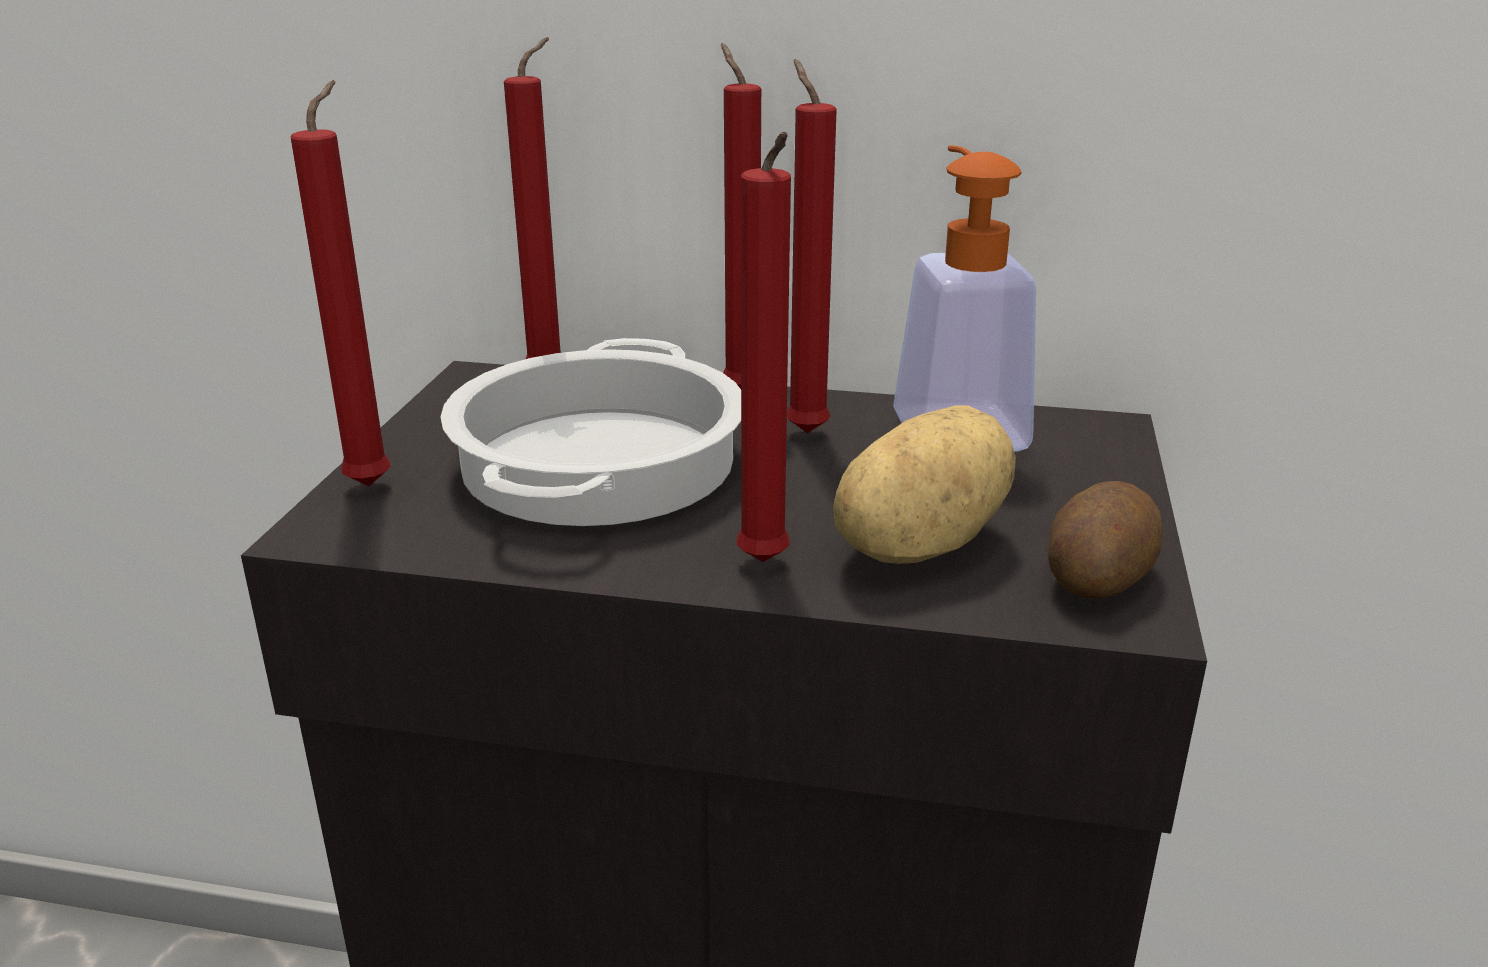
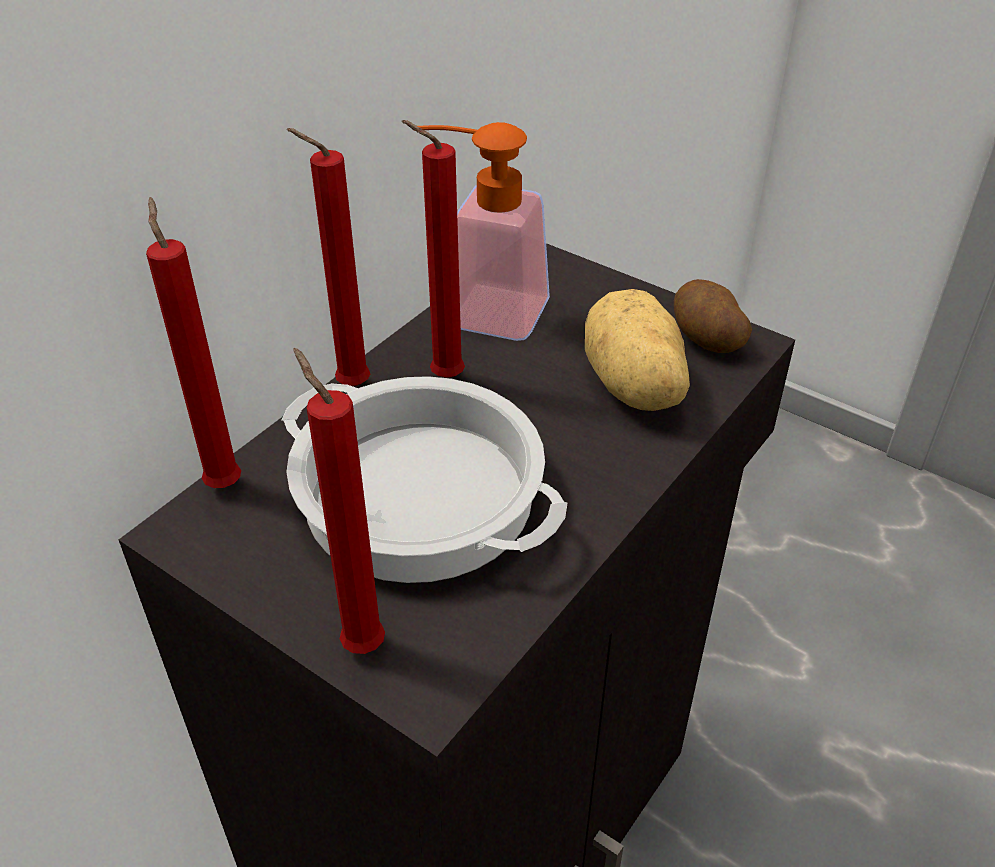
camera: 65 degrees left, 15 degrees up
(765, 566) = (624, 459): red candle -> none

